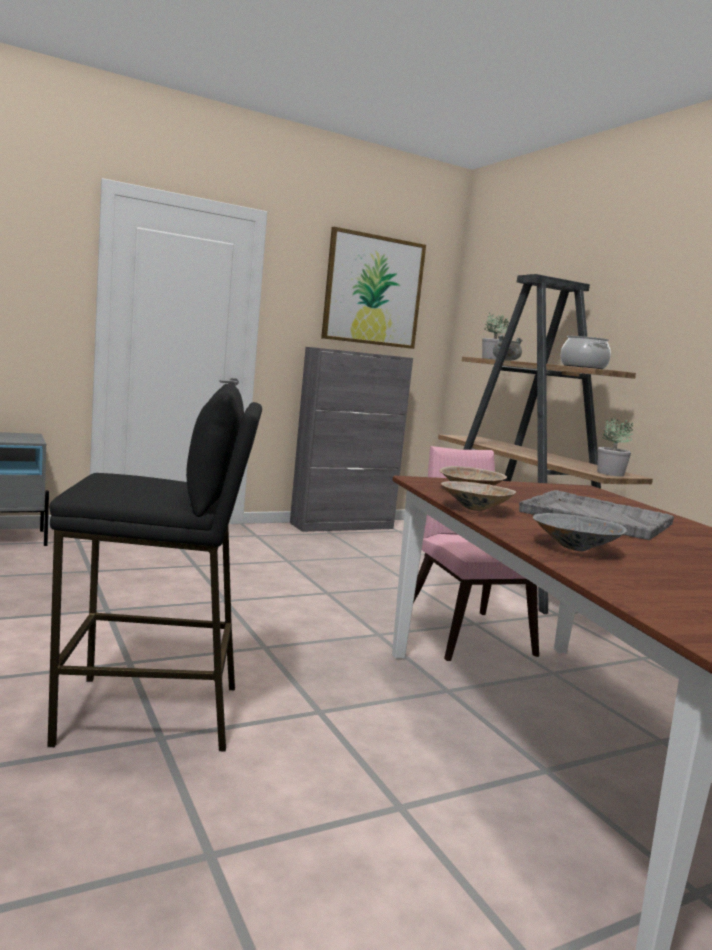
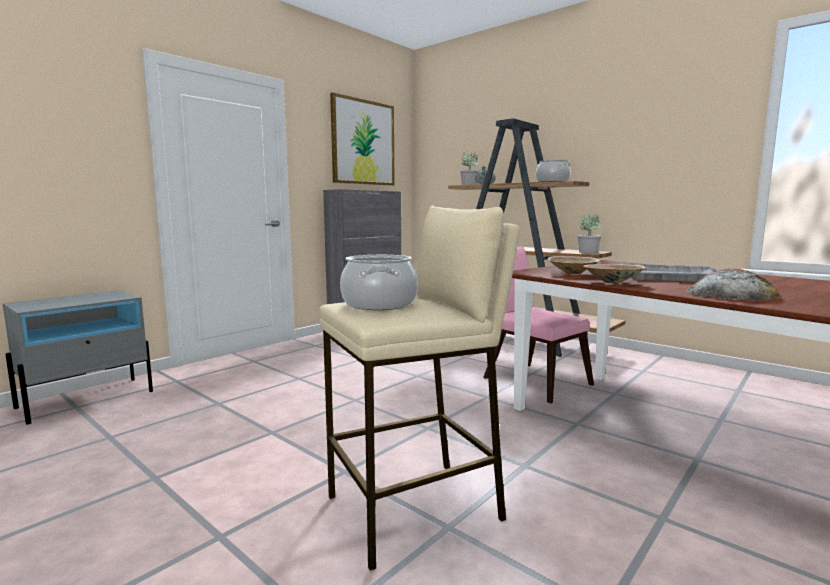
camera: 20 degrees left, 0 degrees up
(128, 480) = (380, 304): none -> cooking pot
(151, 714) = (415, 509): black stool -> beige stool
(574, 547) = (731, 294): grey bowl -> bread

